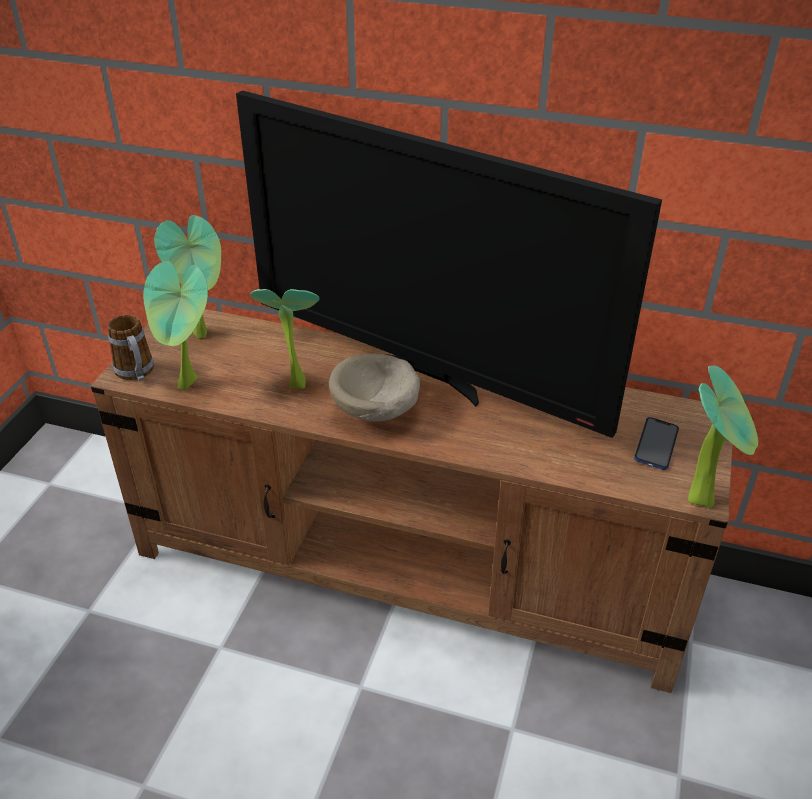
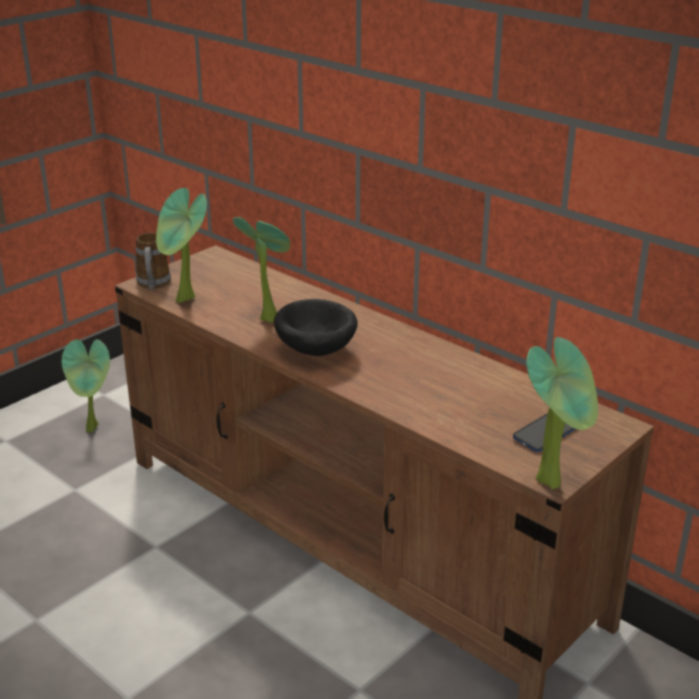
camera: 25 degrees right, 10 degrees down
(204, 333) = (225, 270): potted plant -> potted plant (94, 429)
(376, 412) = (315, 351): beige bowl -> black bowl
(426, 376) = (381, 337): television -> none

